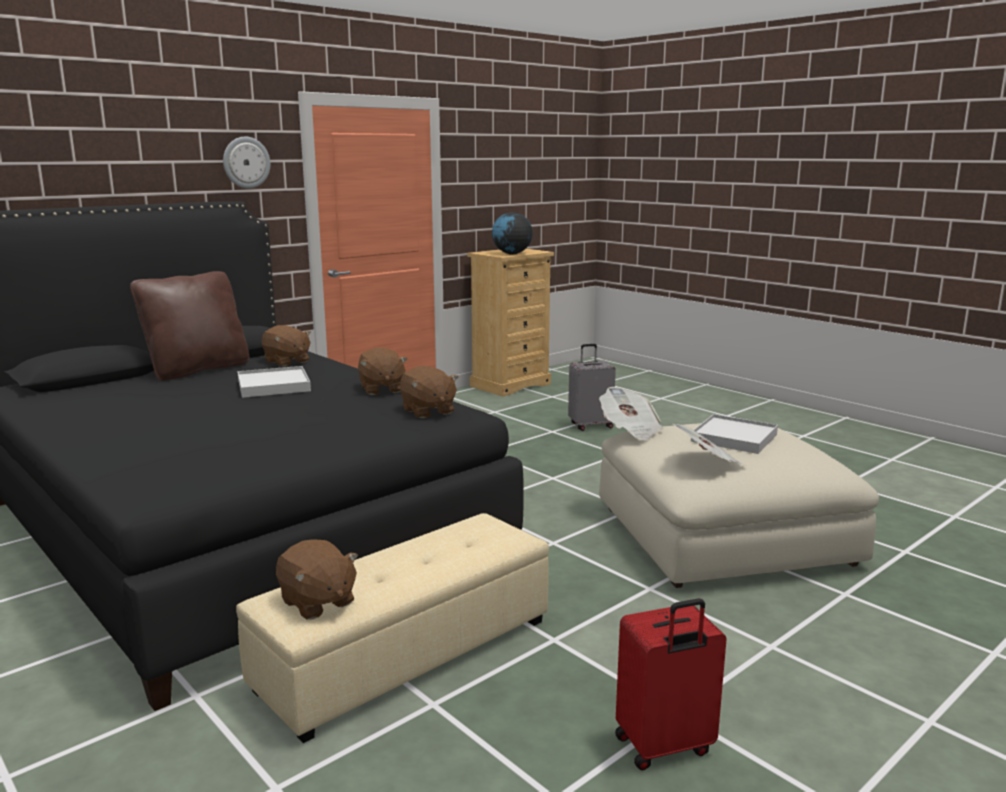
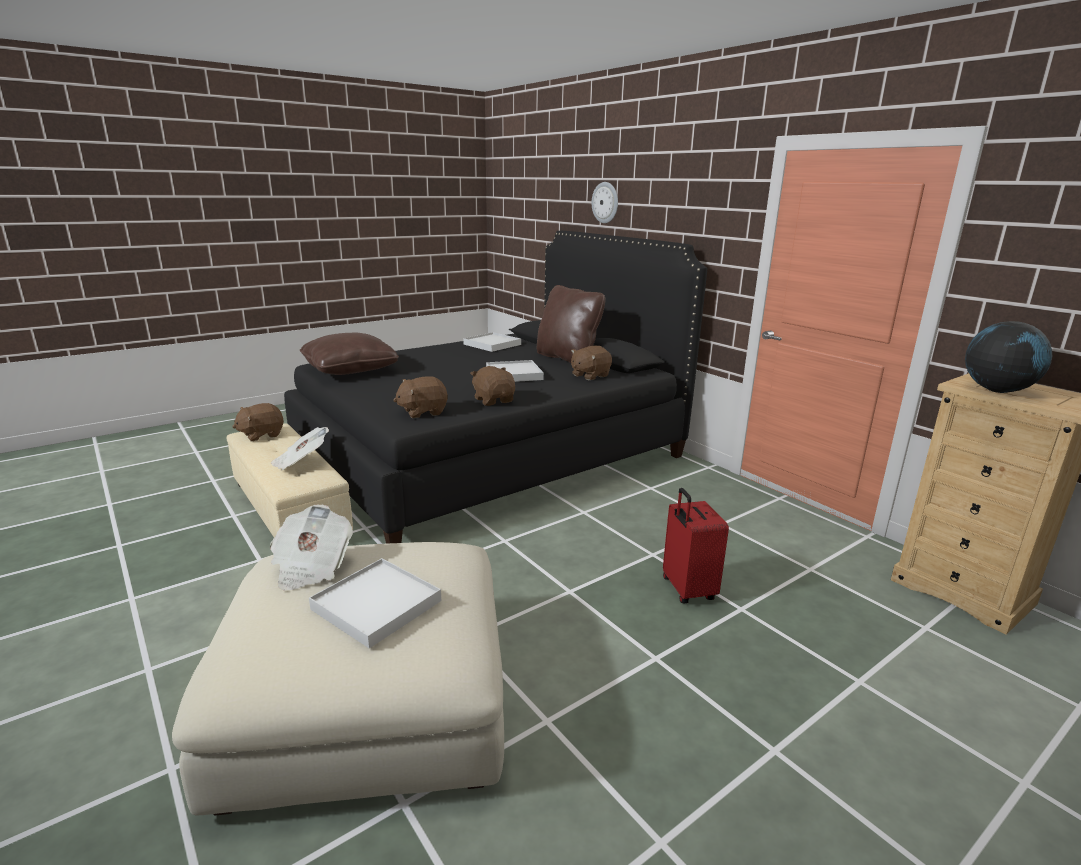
camera: 95 degrees right, 5 degrees up
(82, 403) = (492, 344): none -> white tray
(212, 466) = (350, 370): none -> brown pillow
(246, 162) = (715, 210): wall clock -> wall clock (605, 202)
(381, 389) = (494, 400): brown plush toy -> brown plush toy turned 75 degrees clockwise
(590, 425) = (781, 648): grey suitcase -> none
(630, 430) = (448, 540): newspaper -> newspaper (301, 462)
(664, 747) = (110, 586): red suitcase -> red suitcase (686, 590)

